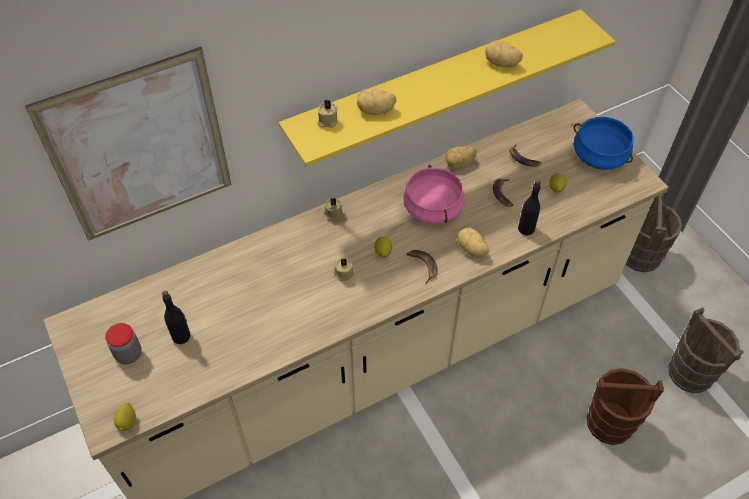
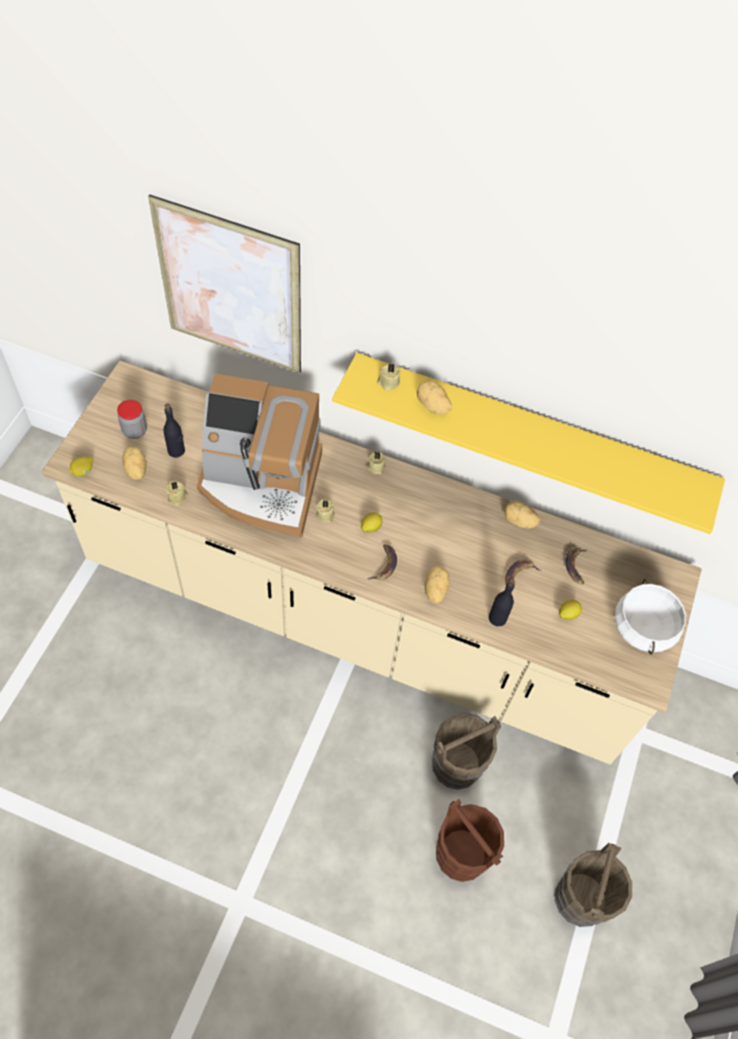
camera: 45 degrees right, 5 degrees up
(228, 364) = (178, 497): none -> beige candle
(274, 297) = (261, 484): none -> coffee machine
(433, 208) = (451, 533): pink cooking pot -> none
(501, 64) = (582, 460): potato -> potato (135, 470)
(599, 156) = (643, 627): blue cooking pot -> white cooking pot
(640, 255) = (674, 771): brown bucket -> brown bucket (457, 764)

